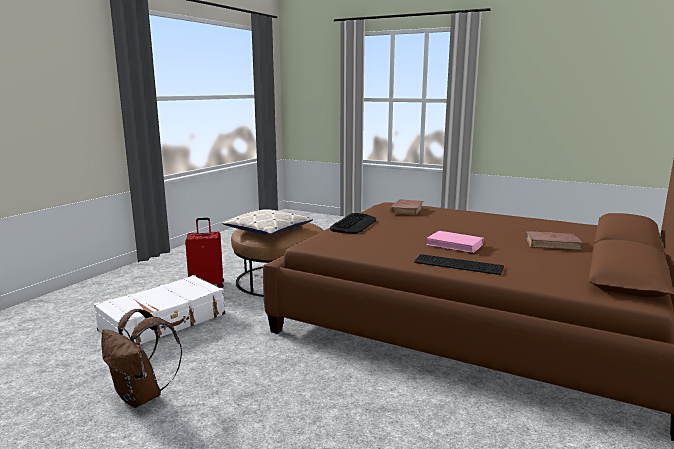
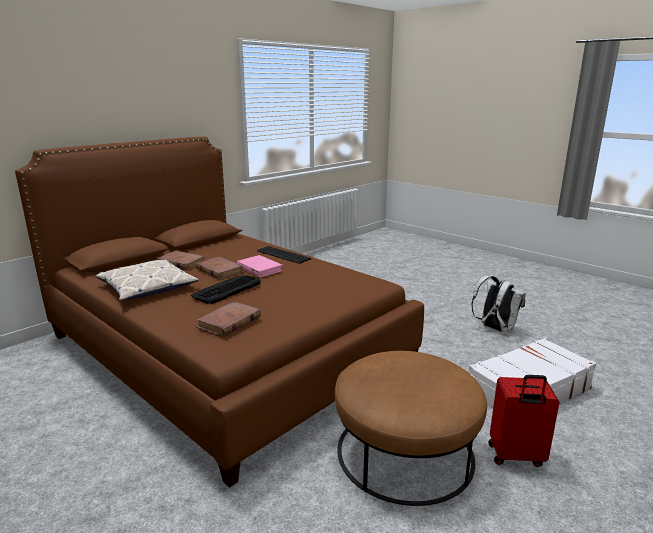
camera: 165 degrees left, 5 degrees up
(142, 396) = (494, 328): brown backpack -> white backpack
(268, 229) = (425, 372): pillow -> pillow (147, 287)
(354, 224) = (322, 304): keyboard -> keyboard (226, 289)
(491, 239) = (219, 270): none -> brown book

